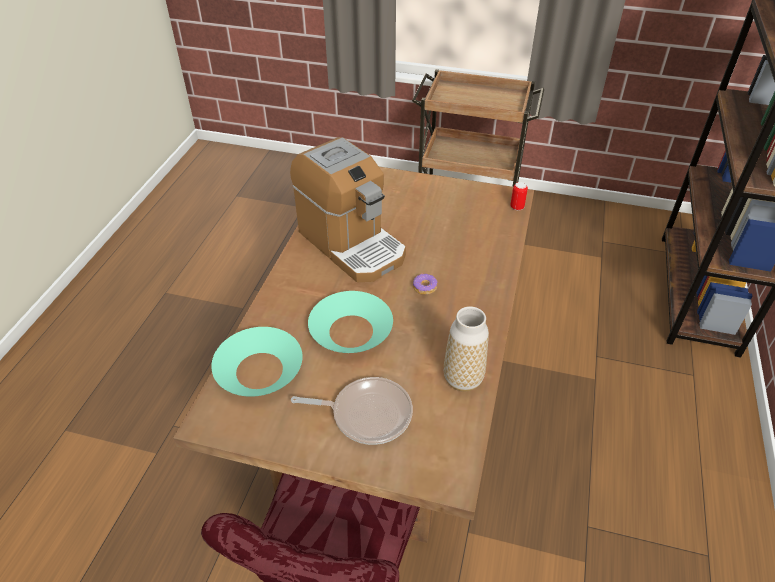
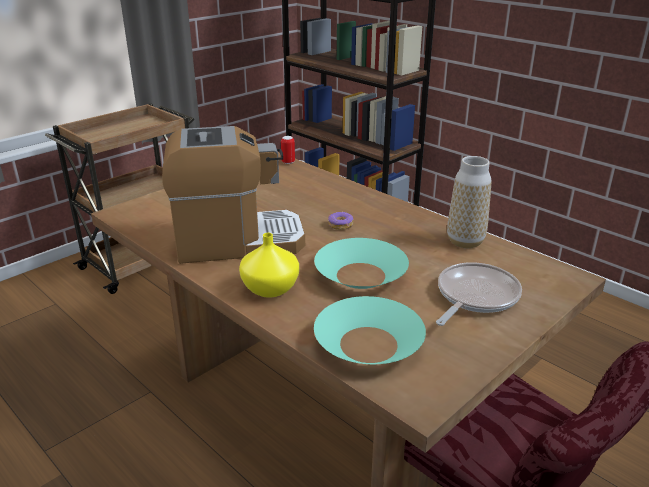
camera: 60 degrees left, 15 degrees down
(299, 290) = (271, 288): none -> yellow vase

